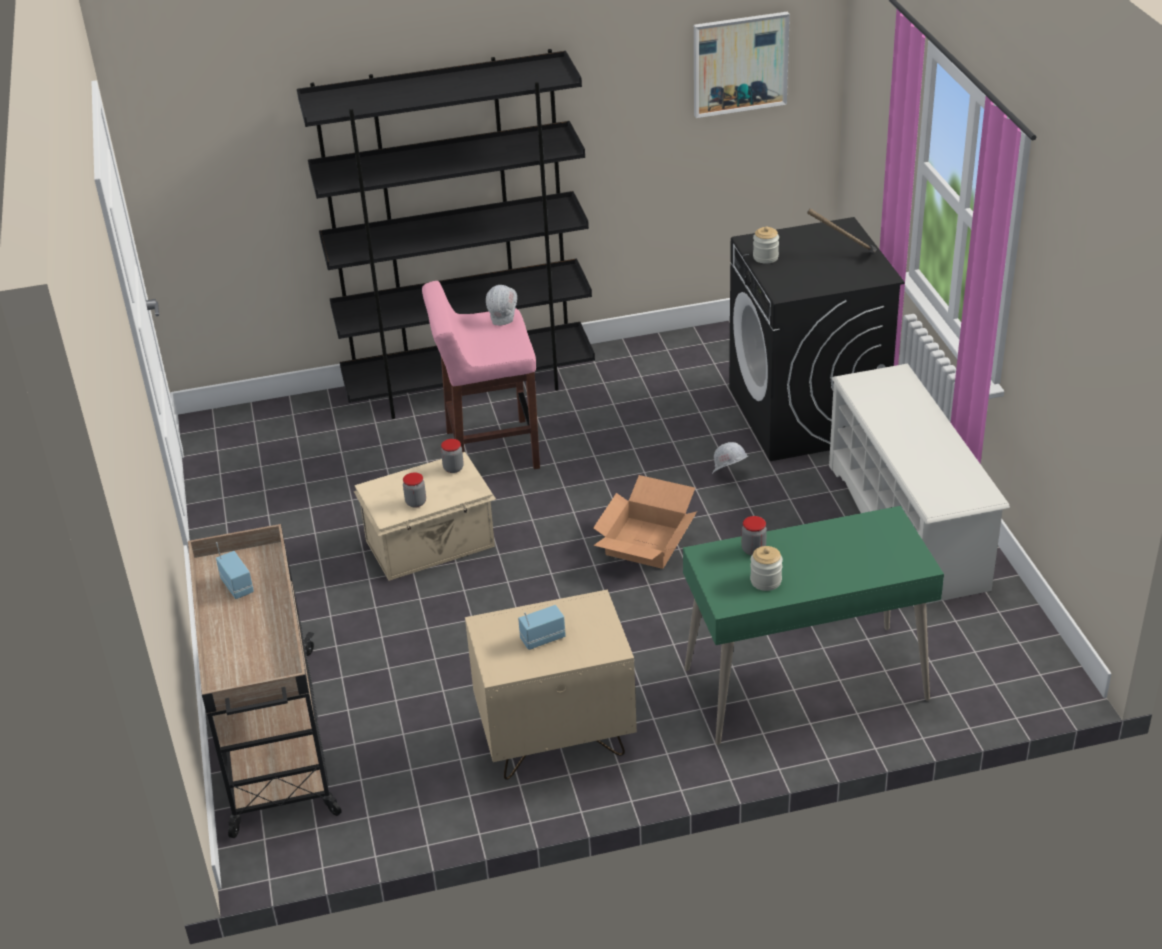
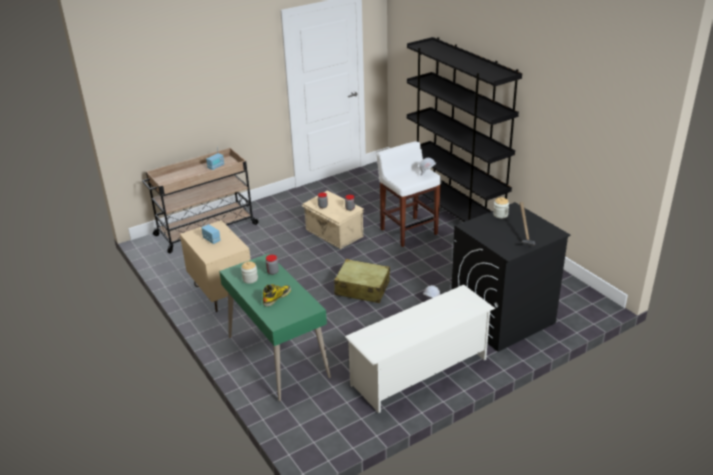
camera: 70 degrees right, 5 degrees down
(490, 450) = (408, 231): pink stool -> white stool
(646, 543) = (362, 288): cardboard box -> beige suitcase
(740, 64) = (598, 128): picture -> none
(840, 555) = (277, 297): none -> boot

